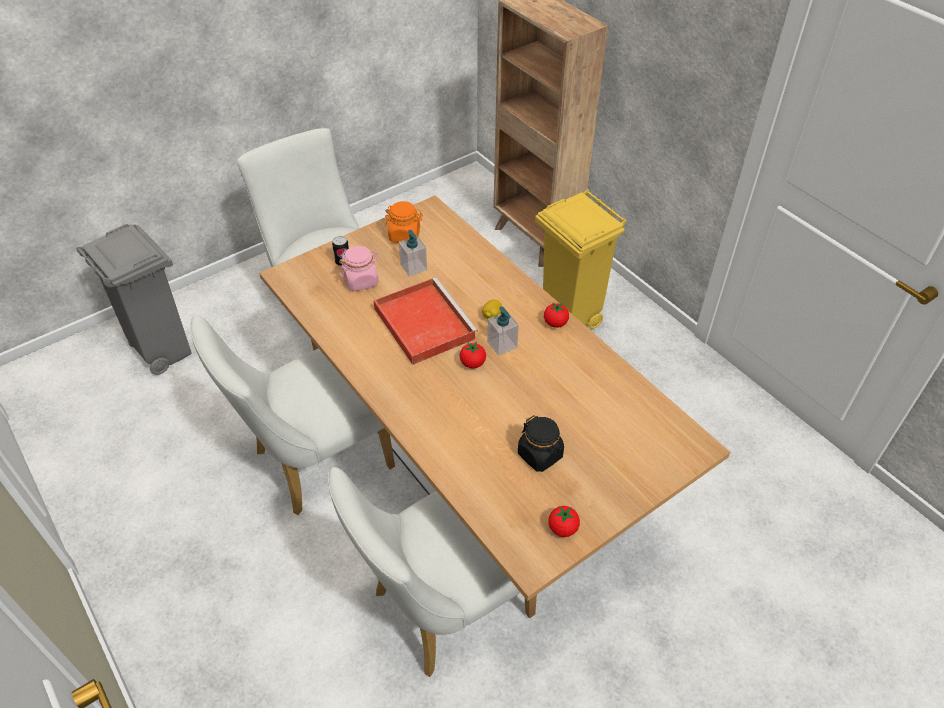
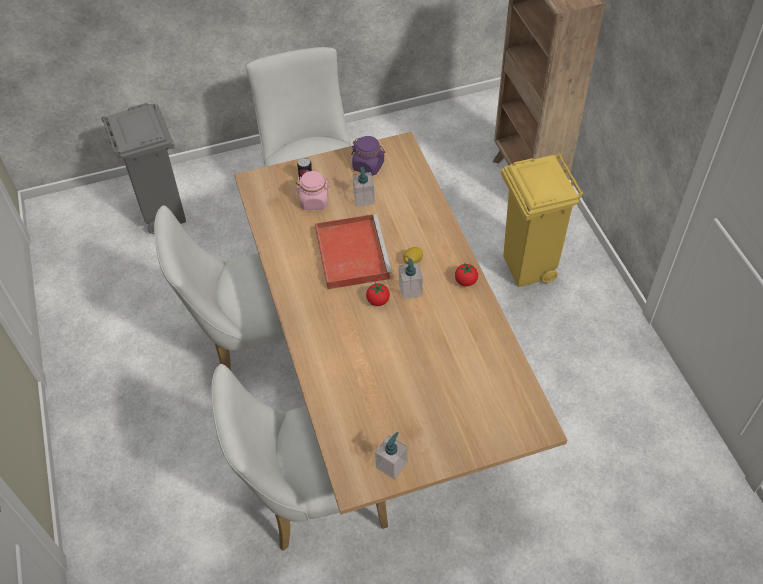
camera: 20 degrees right, 5 degrees up
(405, 235) = (368, 166): orange jar -> purple jar
(540, 455) = (400, 397): black jar -> none
(562, 528) = (391, 464): tomato -> soap dispenser

